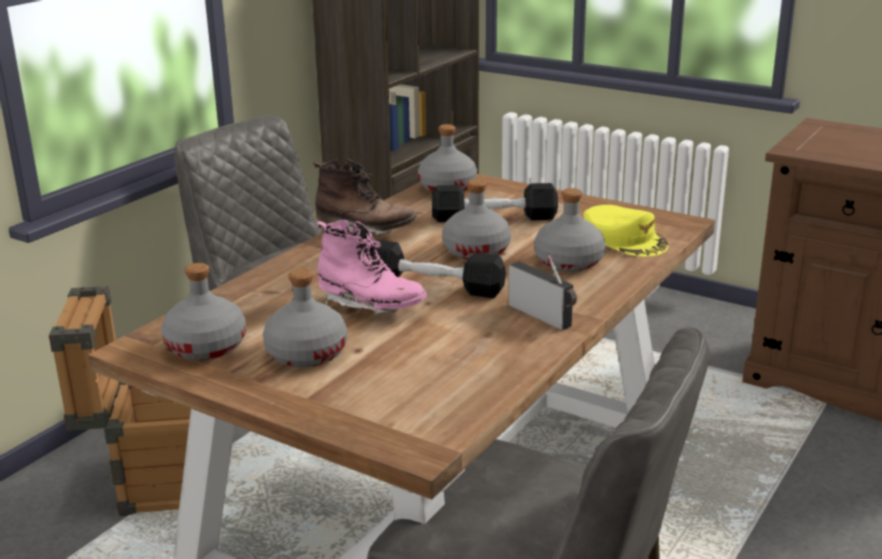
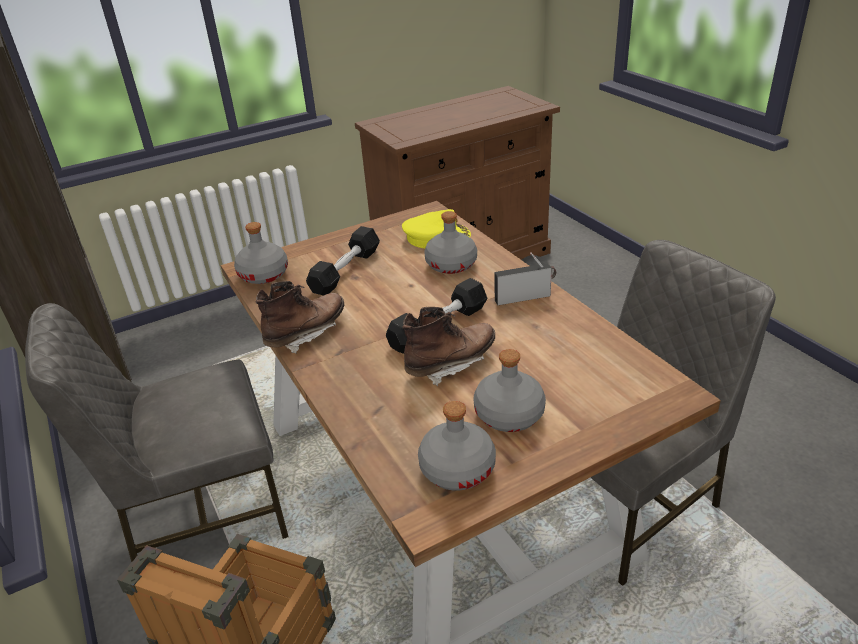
camera: 60 degrees left, 10 degrees up
(371, 306) = (450, 364): pink boot -> brown boot
(476, 251) = (397, 294): grey bottle -> none

